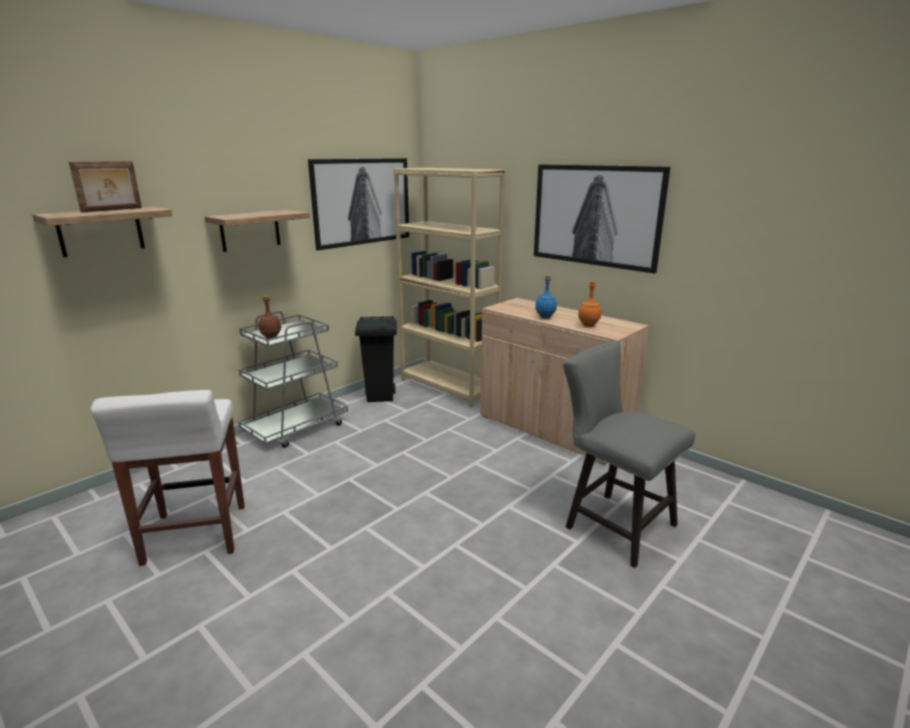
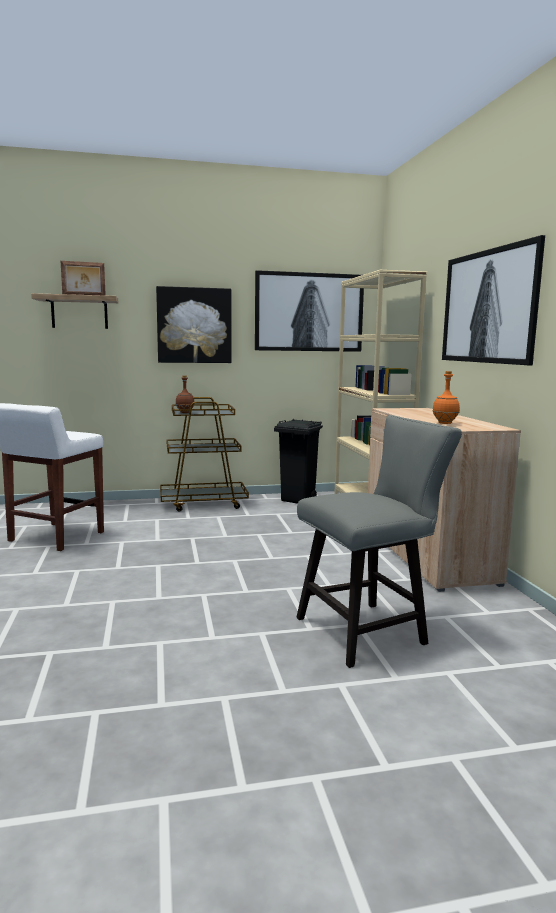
camera: 35 degrees right, 10 degrees down
(250, 230) = (194, 325): shelf -> picture
(296, 428) = (204, 503): grey cart -> brown cart
(545, 317) = (415, 416): blue bottle -> none
(613, 523) = (369, 630): grey chair -> grey chair turned 75 degrees clockwise

